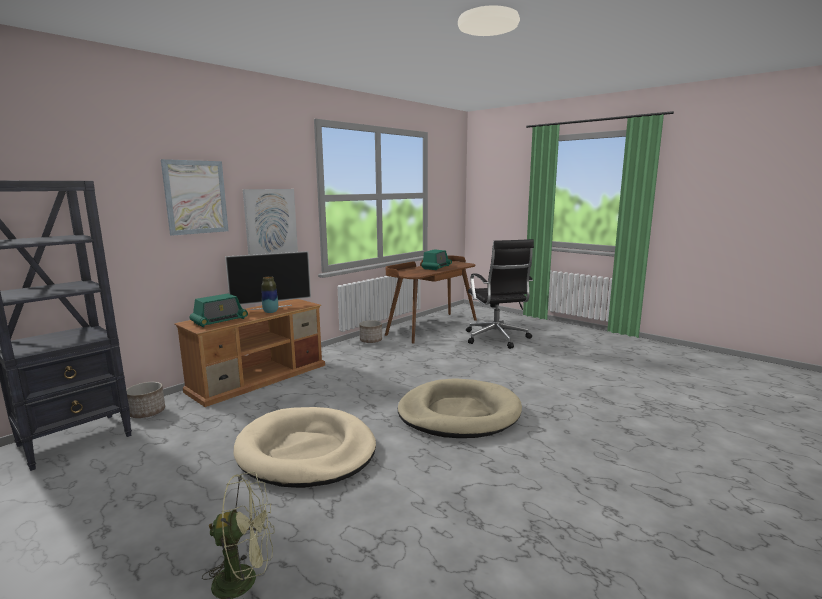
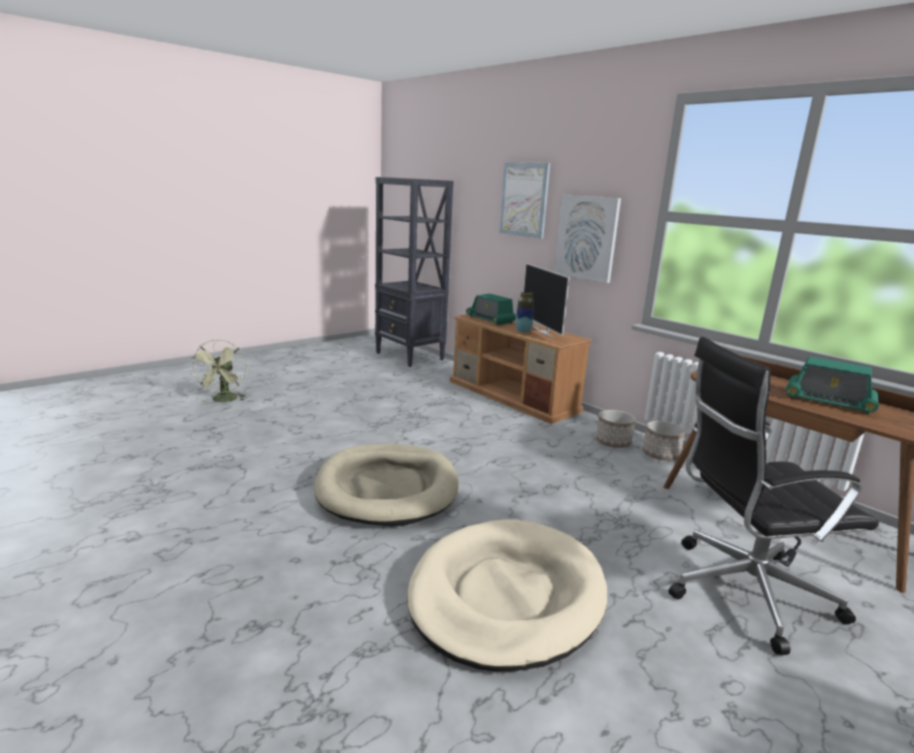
camera: 95 degrees right, 5 degrees up
(147, 413) = (445, 367): planter -> planter (612, 442)
(306, 451) = (351, 414): beige dog bed -> beige dog bed (506, 597)

